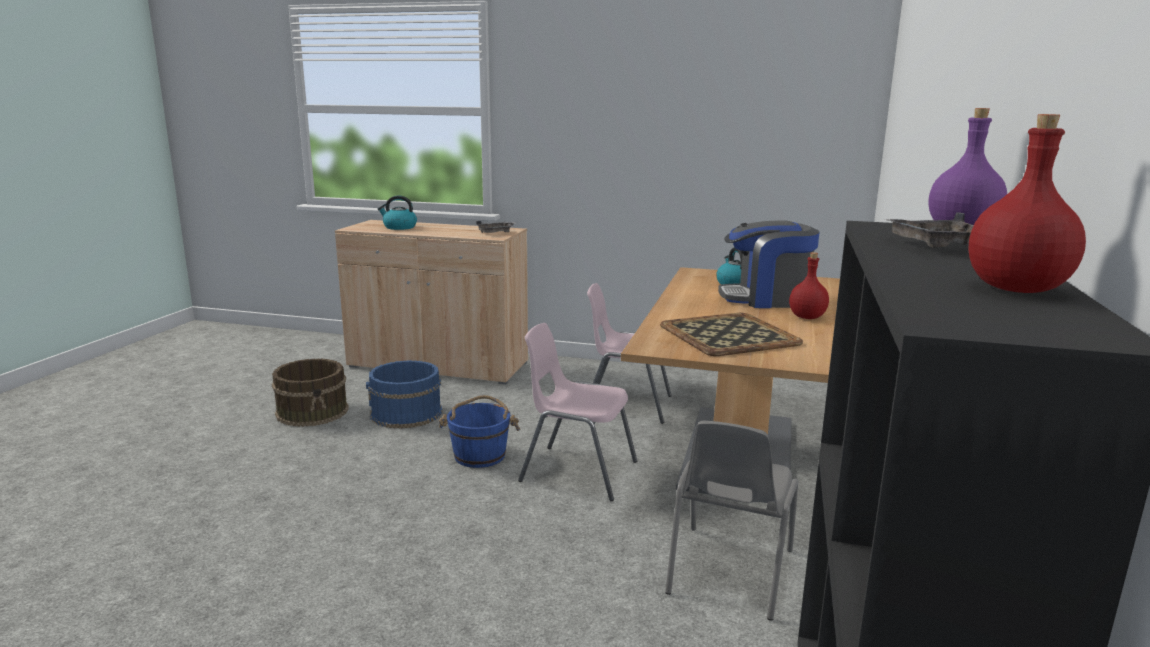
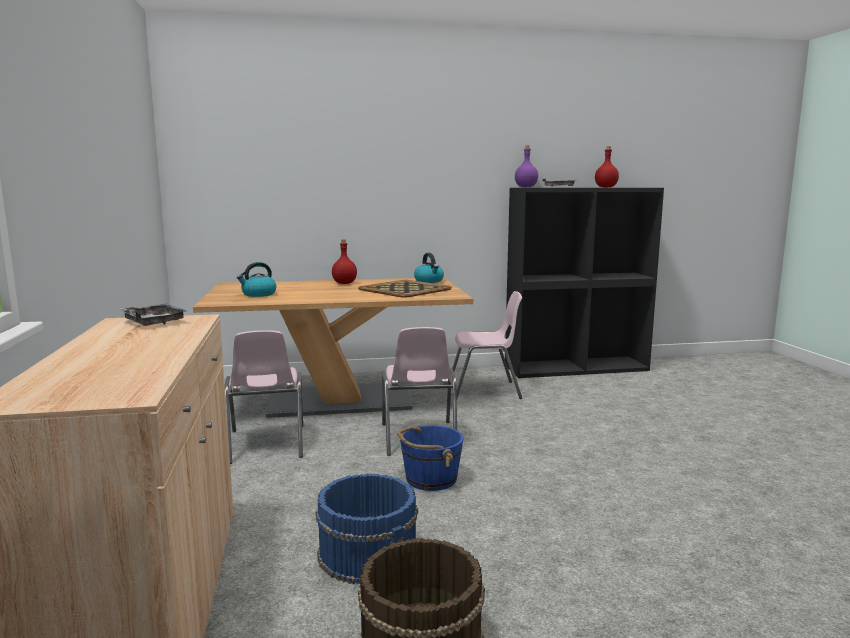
camera: 115 degrees left, 5 degrees down
(399, 227) = (107, 370): kettle -> kettle (429, 281)
(728, 572) = (485, 391): grey chair -> pink chair
(766, 299) = (303, 289): coffee machine -> none

